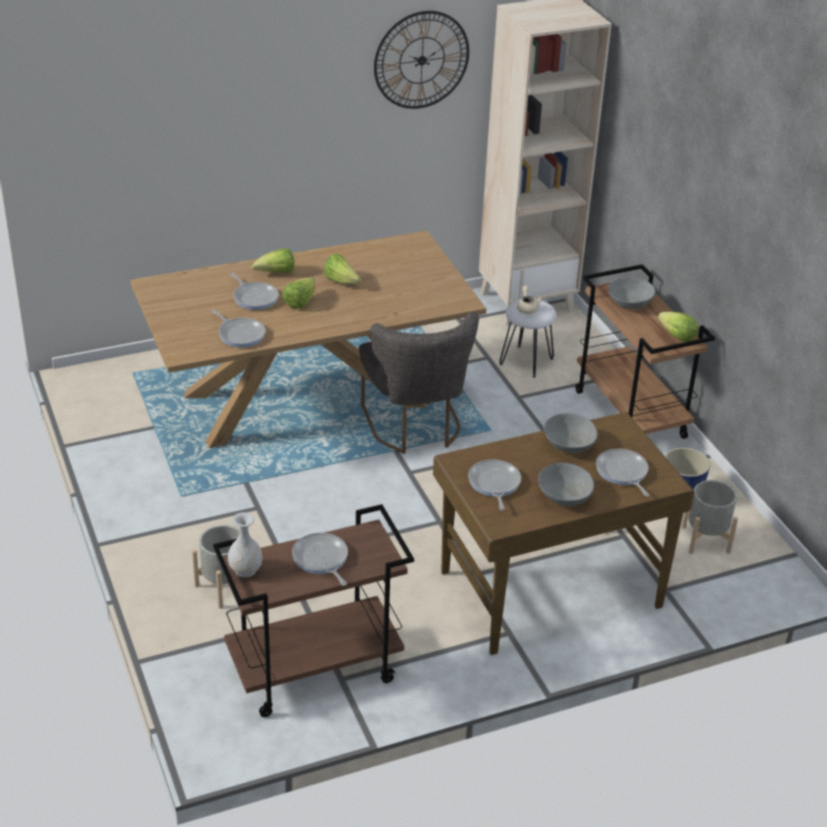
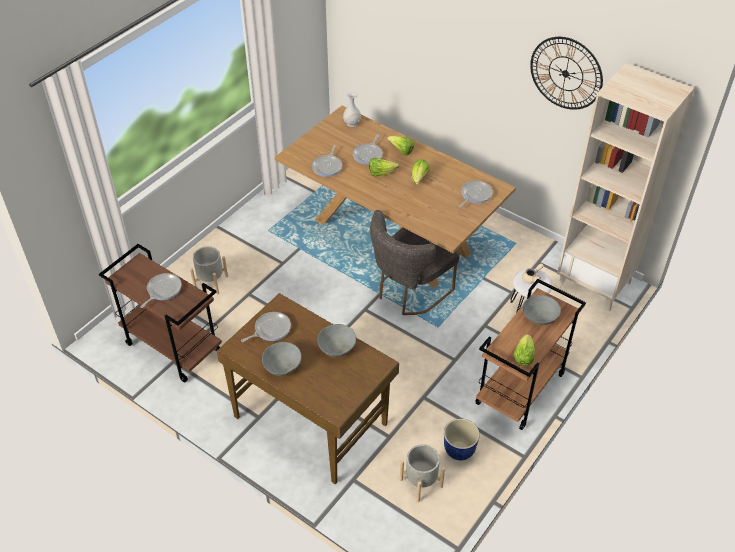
camera: 60 degrees right, 10 degrees up
(246, 570) = (135, 266): white vase -> white vase (352, 123)
(622, 473) = (328, 384): frying pan -> frying pan (475, 195)

